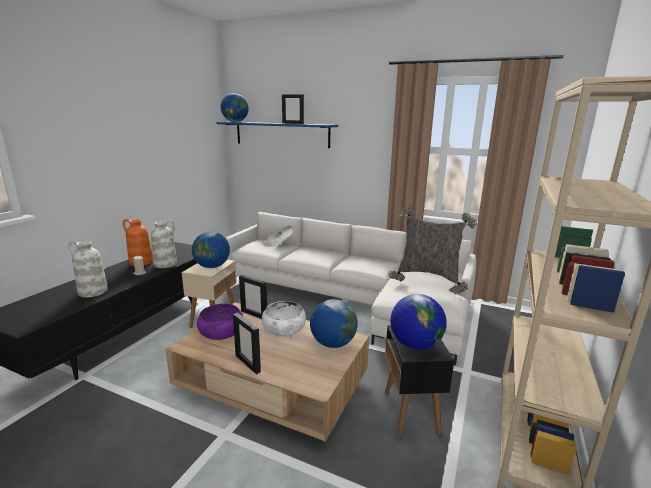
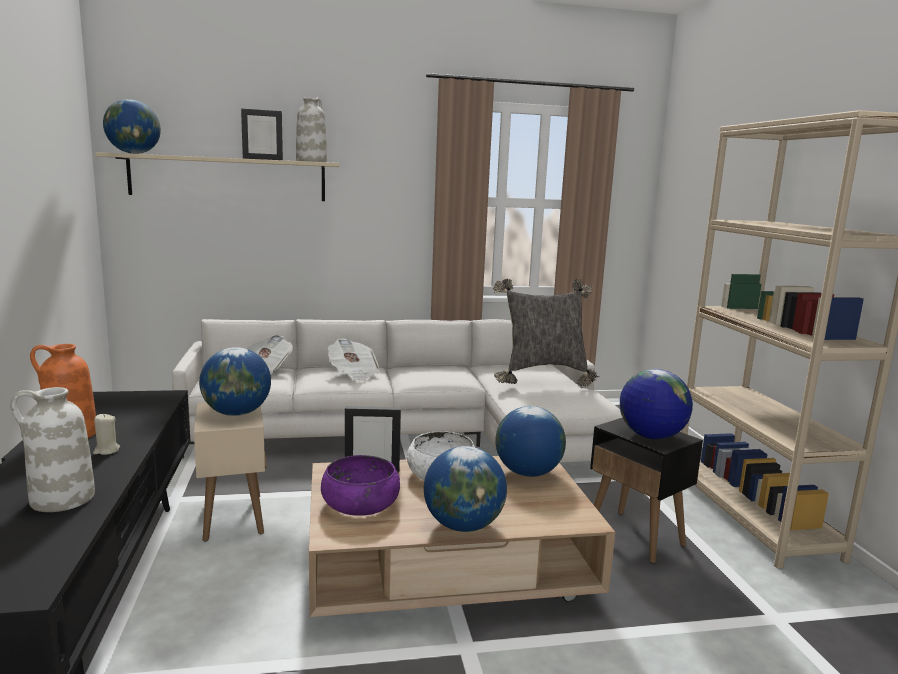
camera: 35 degrees left, 5 degrees down
(166, 264) = (133, 427): white vase -> white vase (311, 161)
(248, 363) = (463, 525): picture frame -> globe
(281, 134) = (228, 178): blue shelf -> beige shelf
(318, 255) = (353, 374): none -> newspaper

